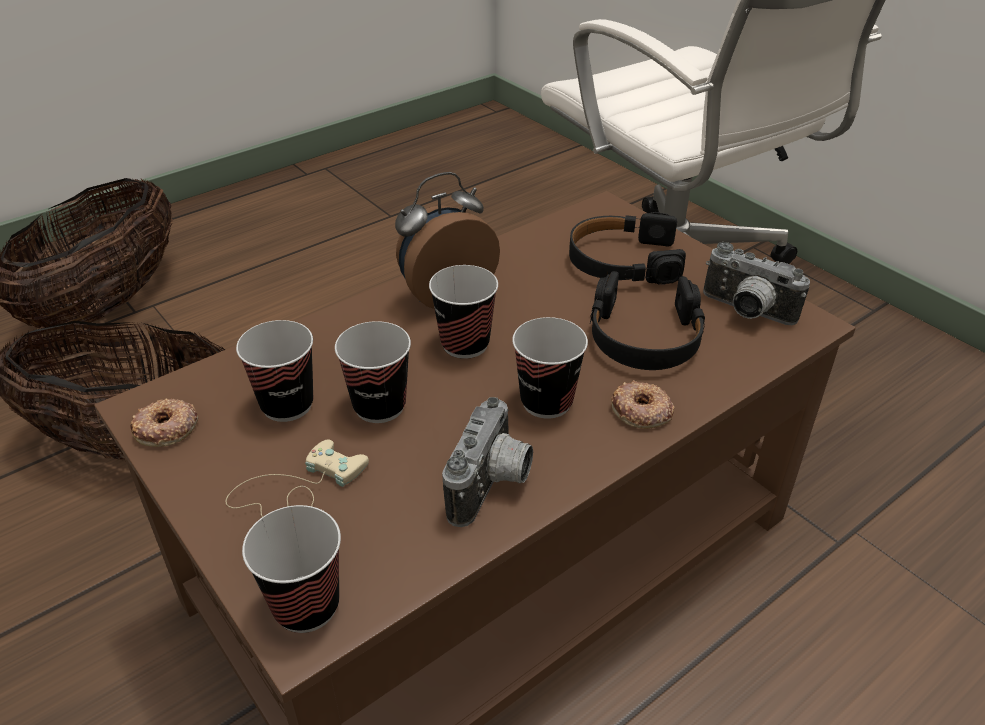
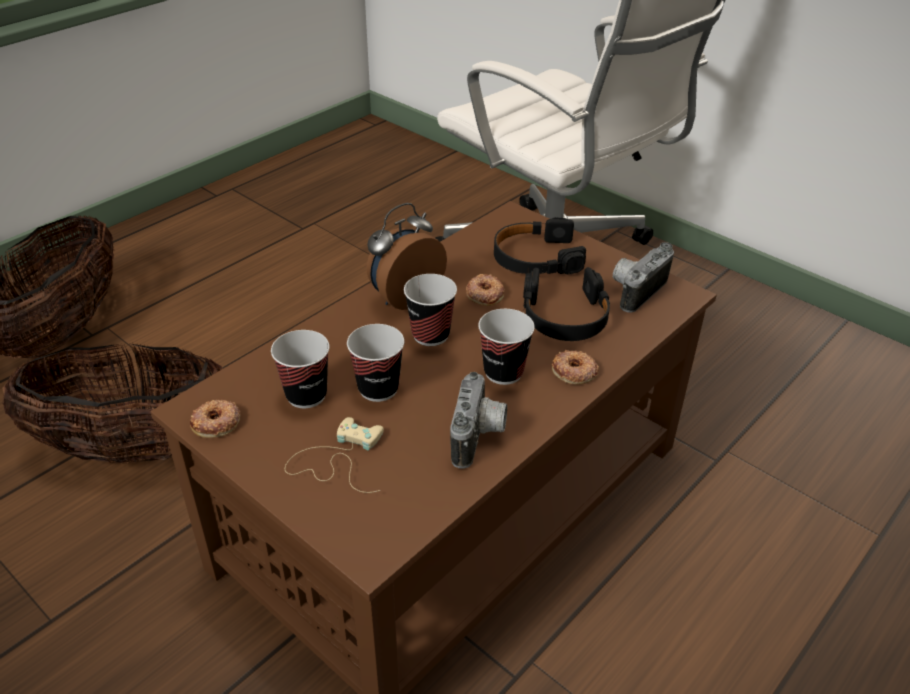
camera: 10 degrees left, 0 degrees up
(306, 606) = (368, 535): cup -> none
(546, 300) = (484, 294): none -> donut
(745, 312) = (635, 290): camera -> camera turned 105 degrees clockwise

